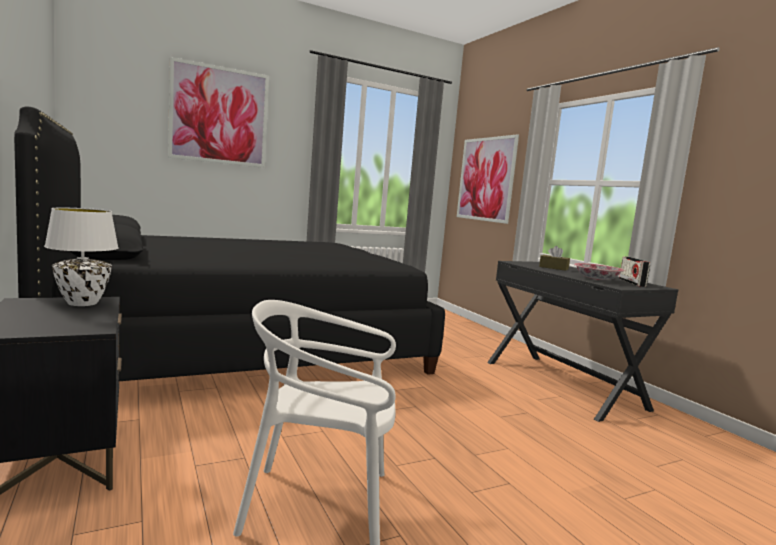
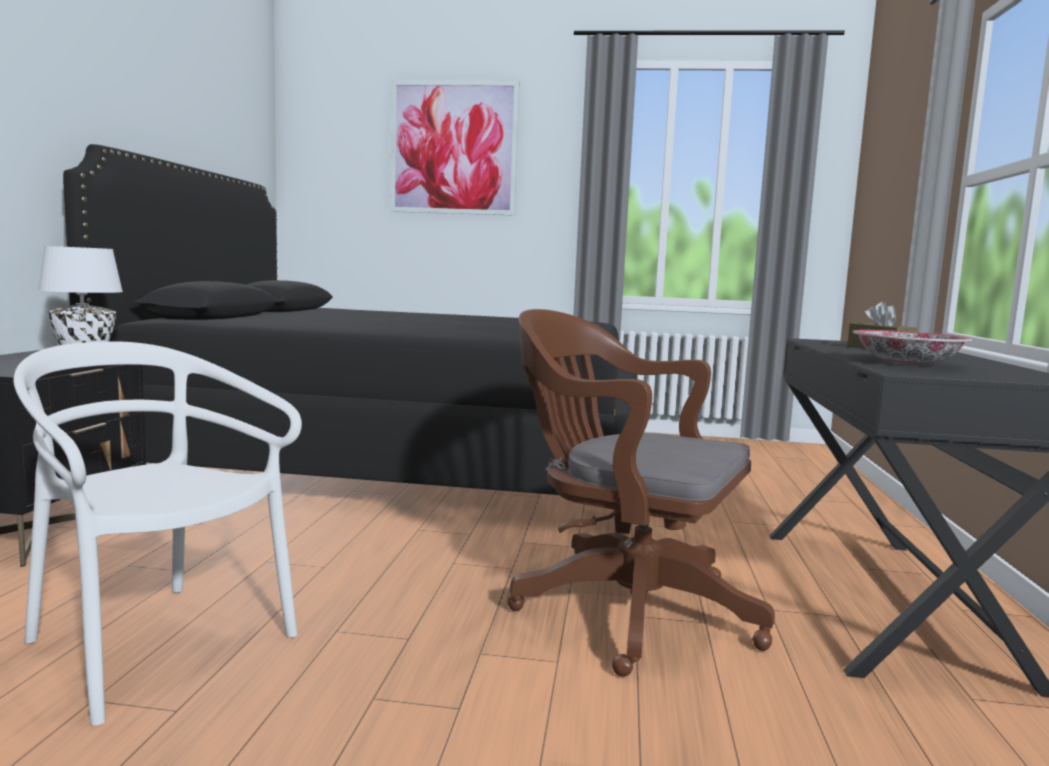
camera: 35 degrees right, 0 degrees up
(486, 179) = (890, 199): picture -> none
(491, 414) = (623, 608): none -> brown office chair
(632, 282) = (997, 372): radio -> none

